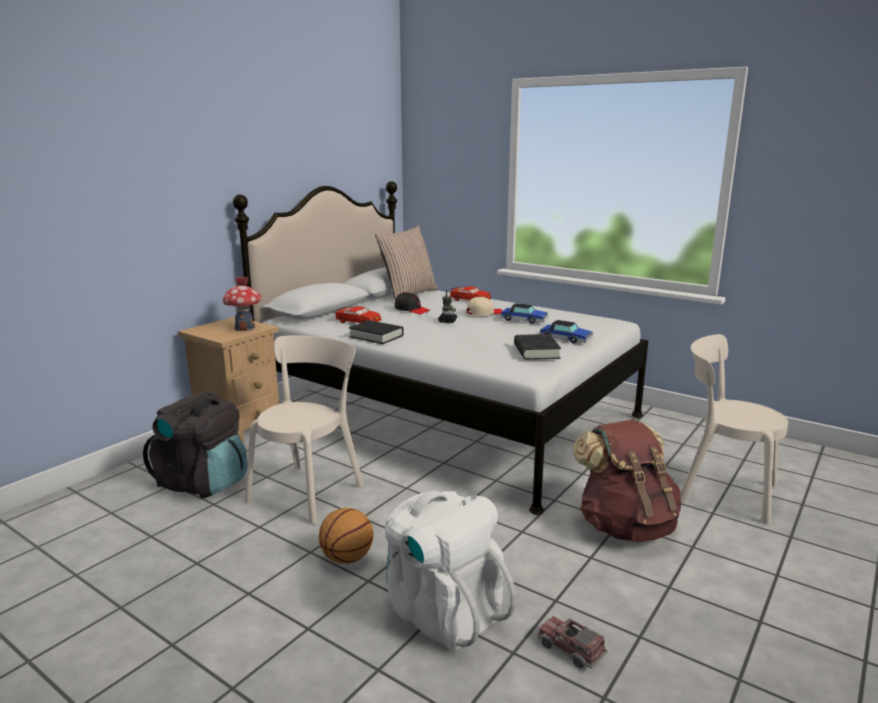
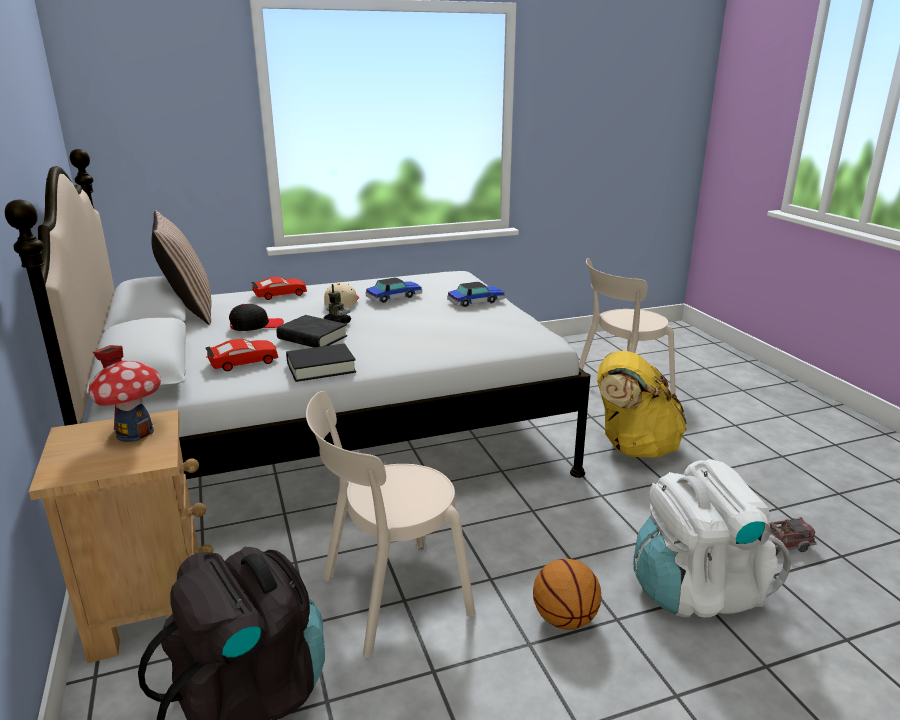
camera: 55 degrees left, 5 degrees up
(309, 491) = (389, 598): beige chair -> beige chair turned 90 degrees counterclockwise
(536, 351) = (499, 320): black book -> black book (312, 338)
(625, 526) = (633, 447): brown backpack -> yellow backpack

